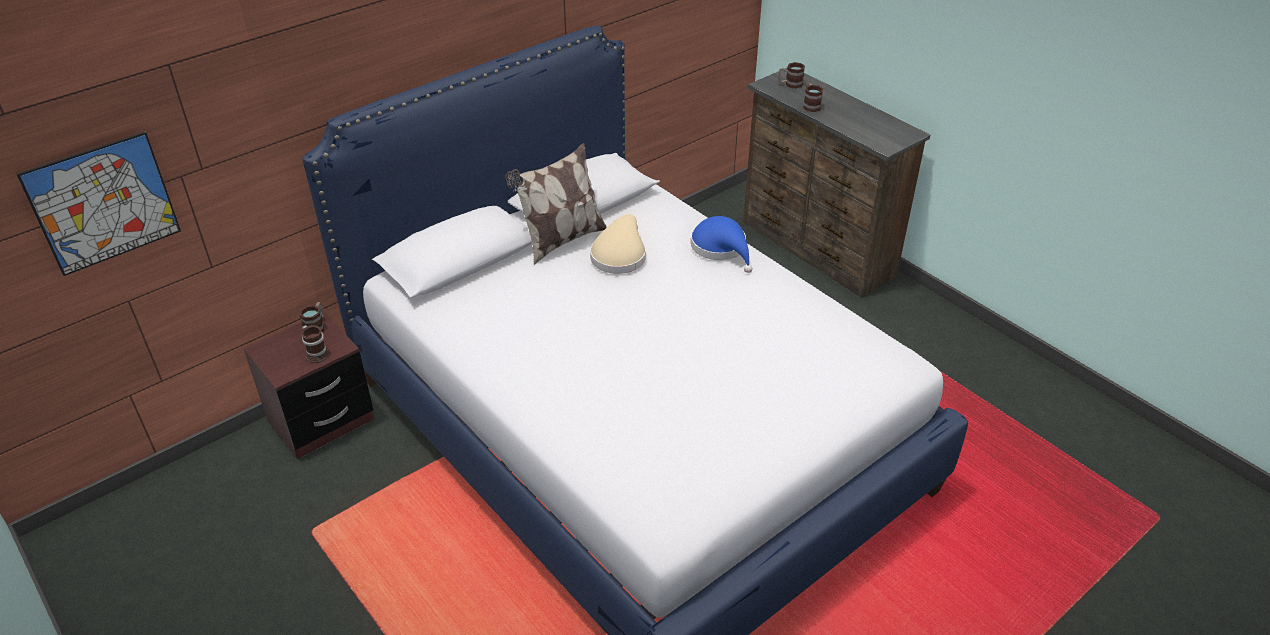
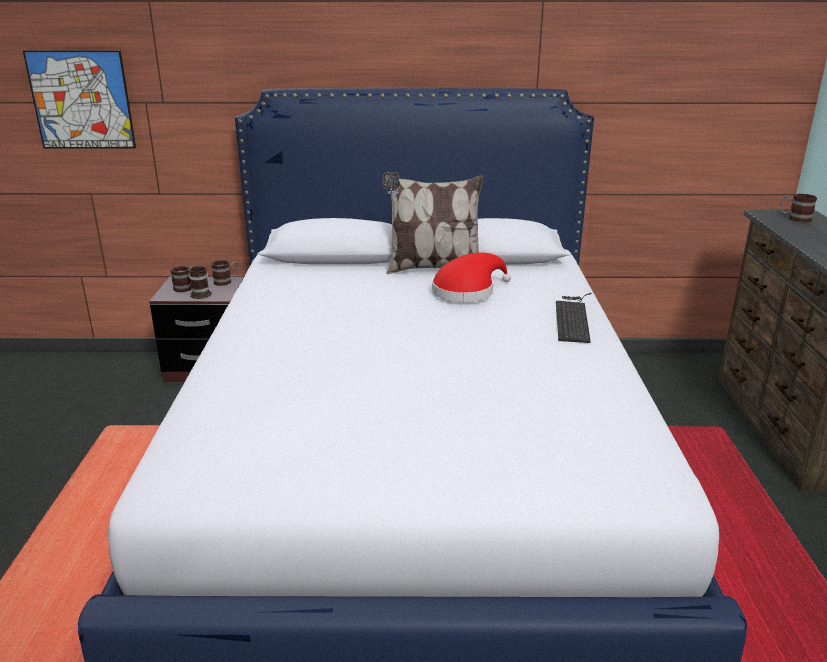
camera: 40 degrees right, 15 degrees down
(619, 255) = (467, 291): beige hat -> red hat
(721, 248) = (573, 317): blue hat -> keyboard
(810, 105) = (799, 234): mug -> mug (186, 287)

